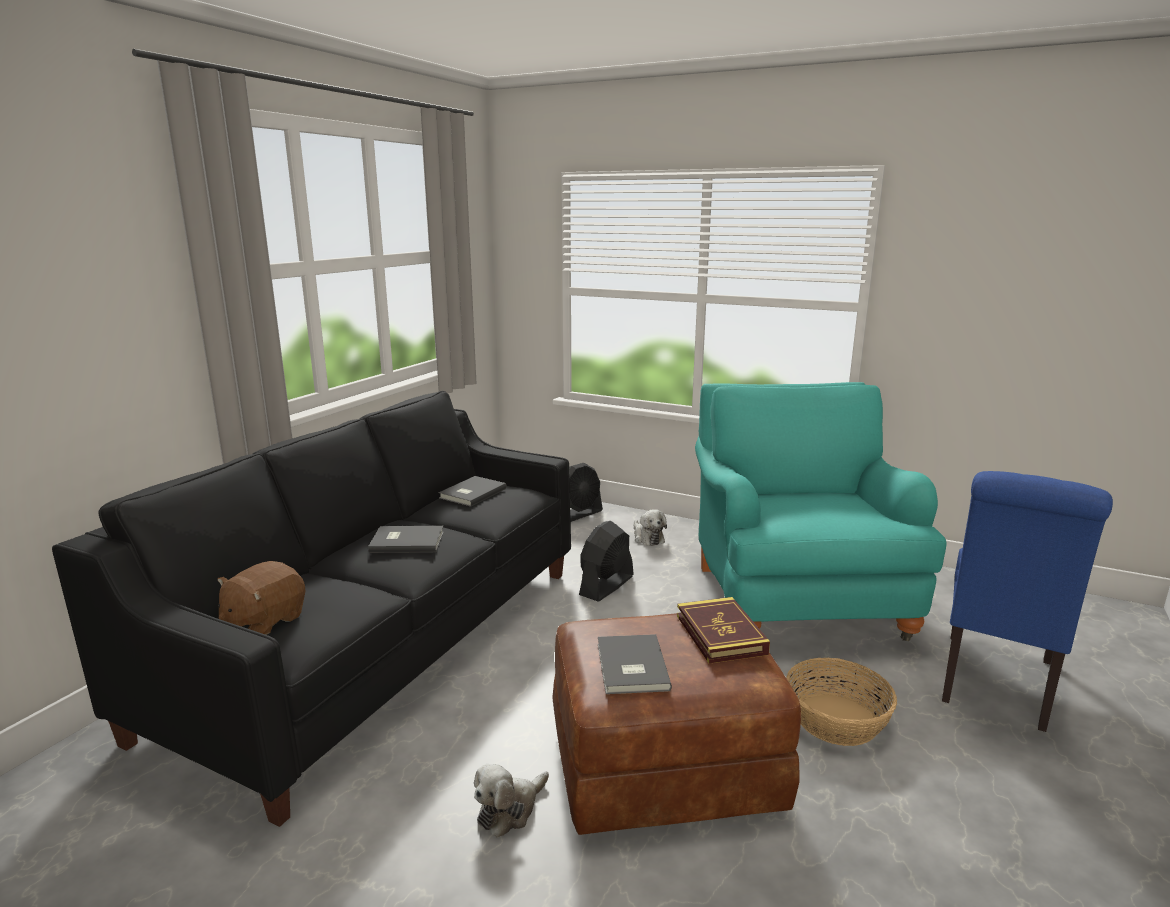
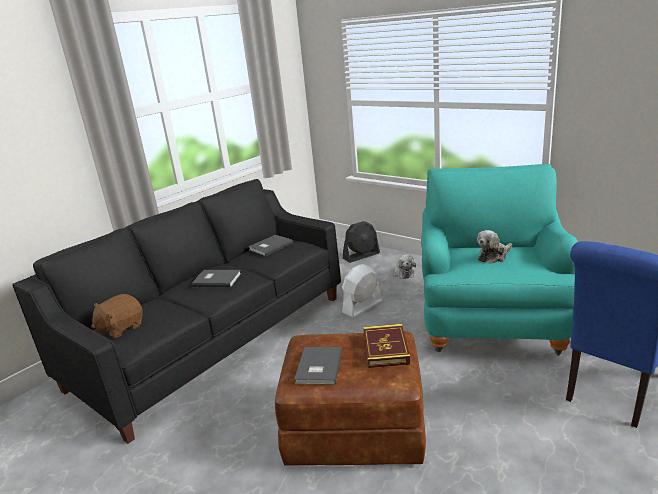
camera: 15 degrees right, 5 degrees up
(509, 809) = (253, 446): plush toy -> plush toy (493, 257)
(606, 585) = (362, 306): black fan -> white fan
(836, 719) = (482, 407): basket -> none

